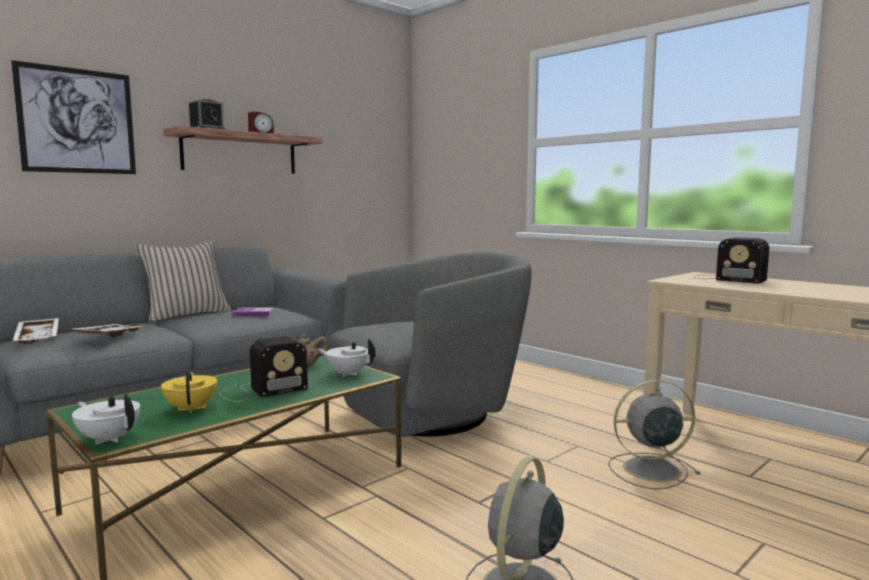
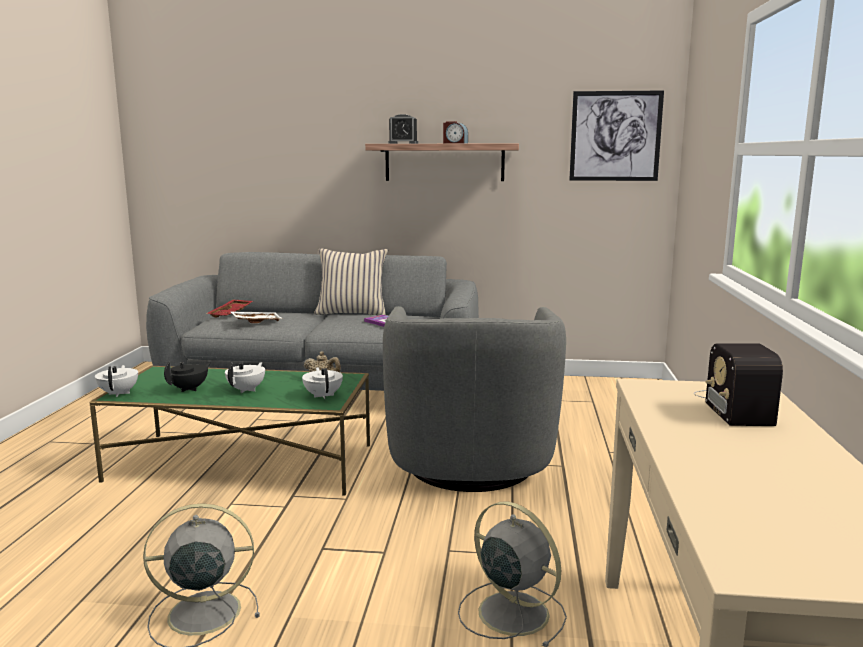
camera: 50 degrees right, 5 degrees up
(39, 337) = (231, 313): white tray -> red tray
(77, 121) = (305, 143): picture -> picture (615, 136)
(191, 408) = (189, 389): yellow teapot -> black teapot
(260, 390) = (247, 390): radio -> white teapot
(431, 414) = (469, 465): grey armchair -> grey armchair turned 75 degrees clockwise

